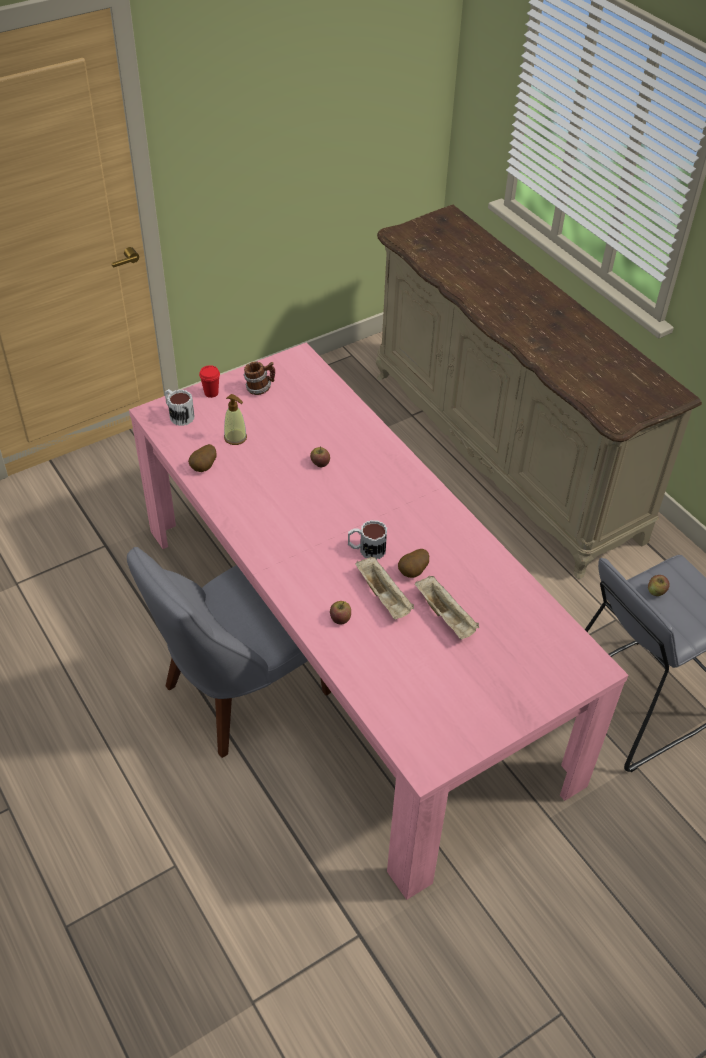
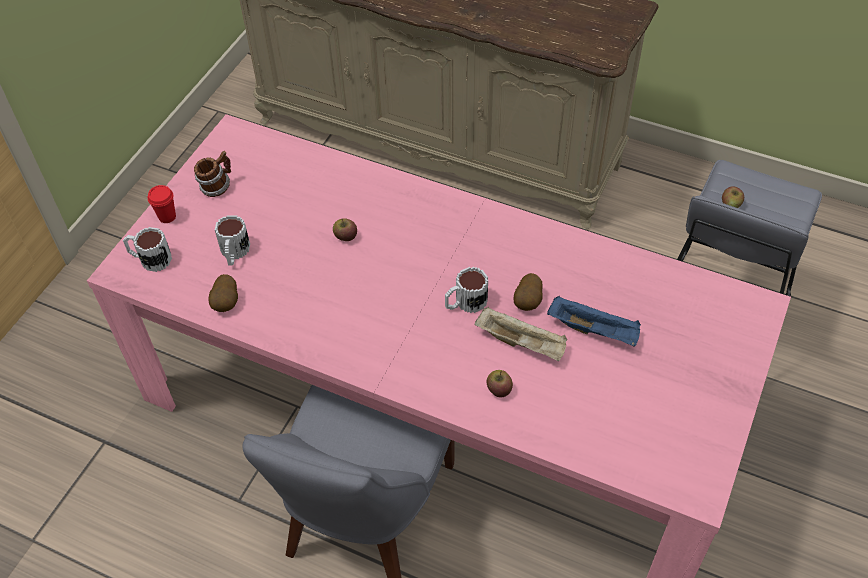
camera: 30 degrees left, 5 degrees up
(235, 437) = (234, 253): soap dispenser -> mug
(446, 616) = (594, 330): beige tray -> blue tray

